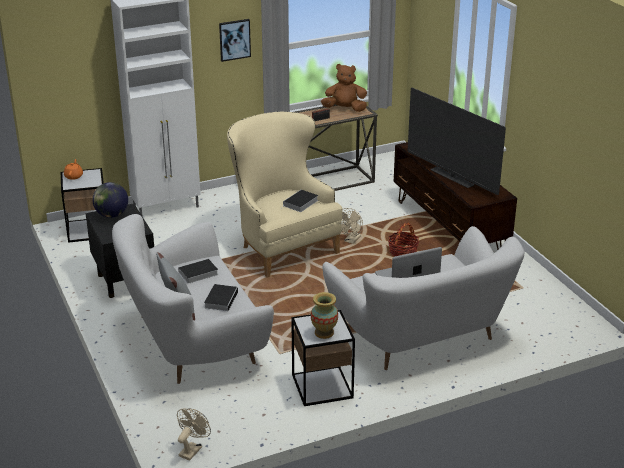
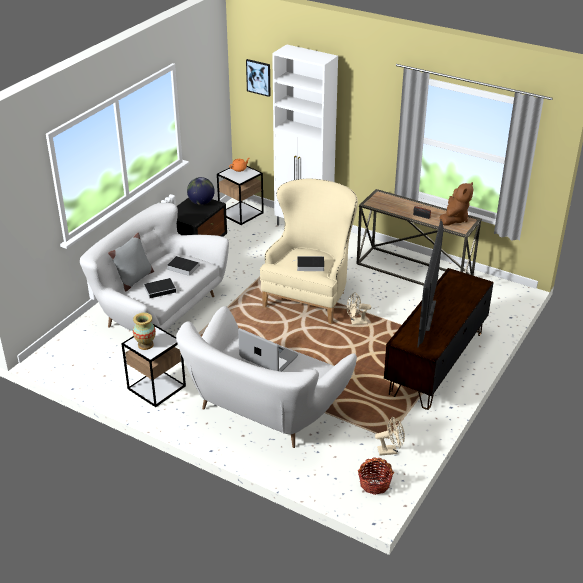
camera: 55 degrees right, 5 degrees up
(192, 449) = (47, 363): beige fan -> beige fan (390, 450)
(234, 39) = (383, 117): picture -> picture (259, 77)
(344, 109) = (454, 219): brown plush toy -> brown plush toy turned 60 degrees clockwise
(403, 252) = (369, 353): basket -> basket (374, 483)

